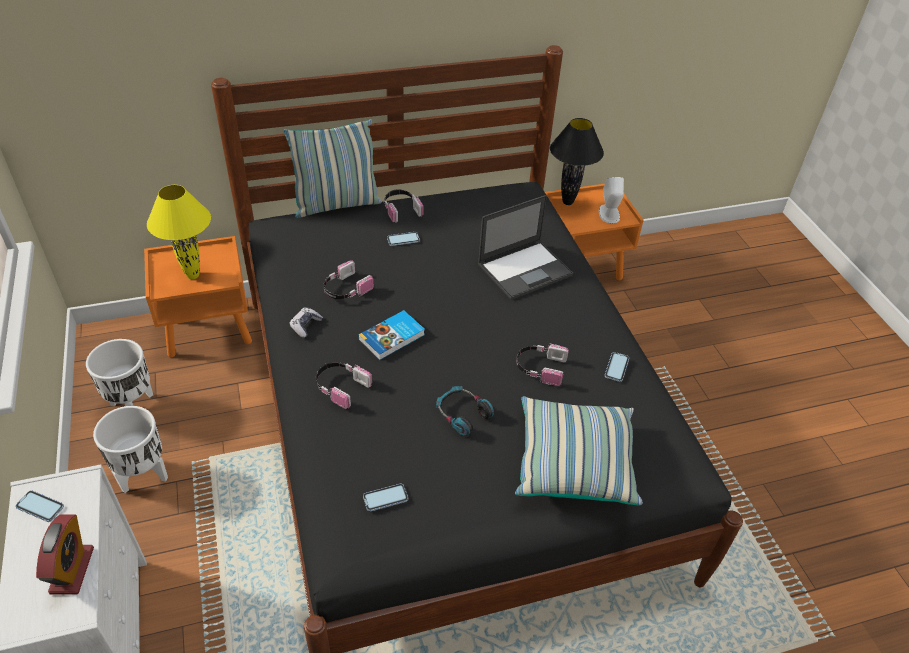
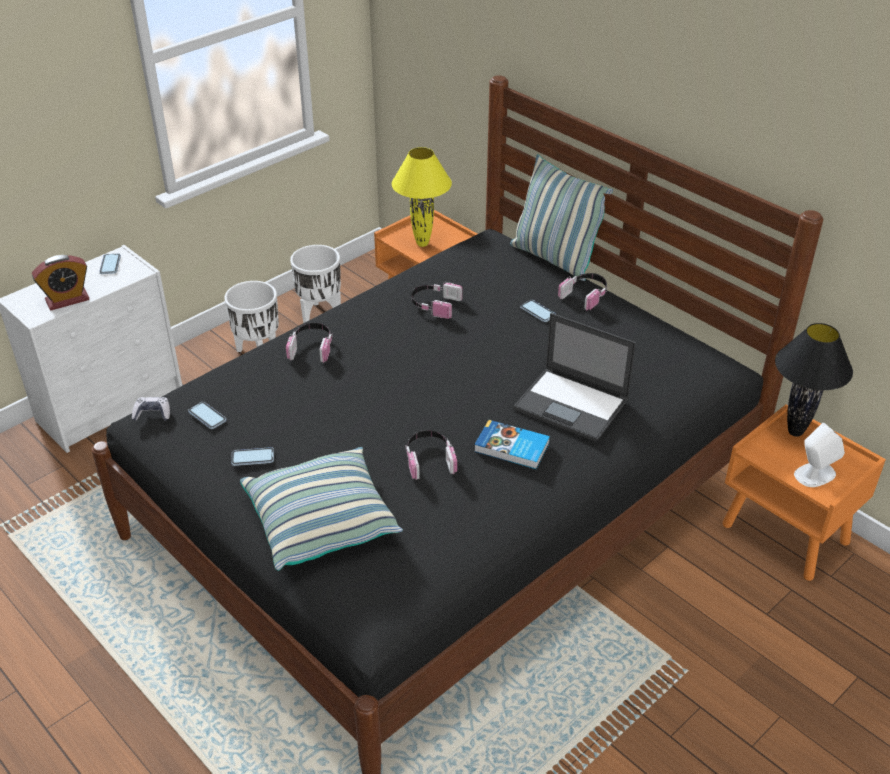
camera: 65 degrees right, 5 degrees down
(305, 325) = (370, 302): game controller -> game controller (152, 414)
(392, 337) = (394, 353): book -> book (512, 448)
(462, 414) = (330, 428): headphones -> none
(616, 367) = (477, 517): phone -> phone (253, 458)

